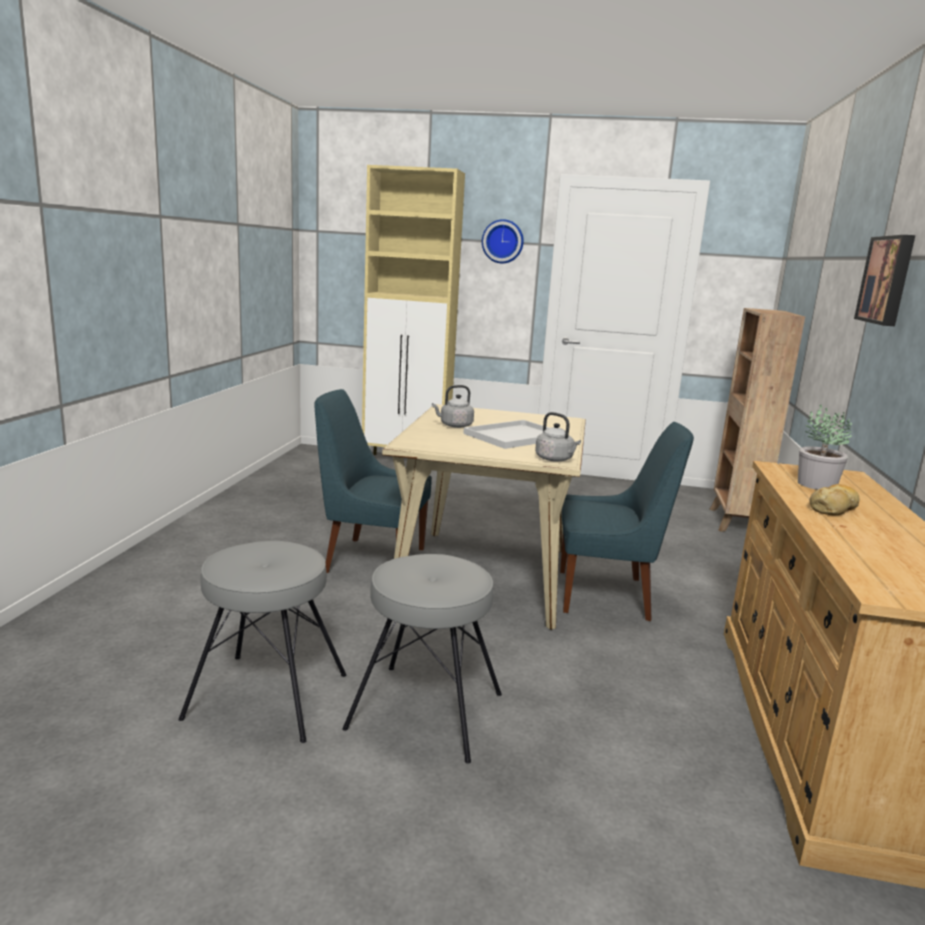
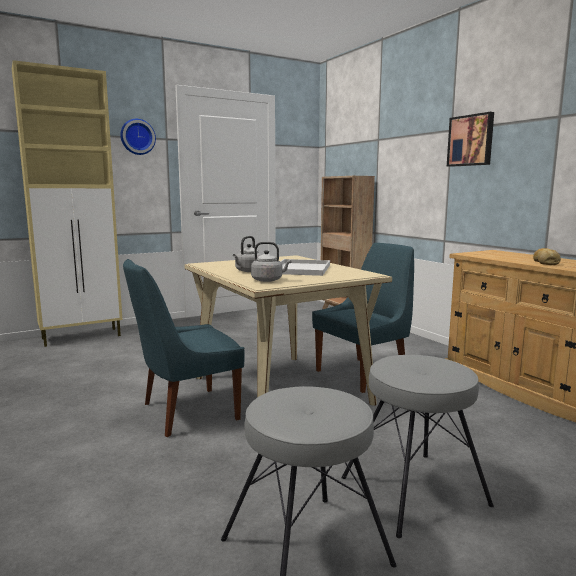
camera: 40 degrees left, 5 degrees down
(555, 459) = (366, 274): grey kettle -> grey kettle (268, 280)
(815, 484) = (504, 256): potted plant -> none

